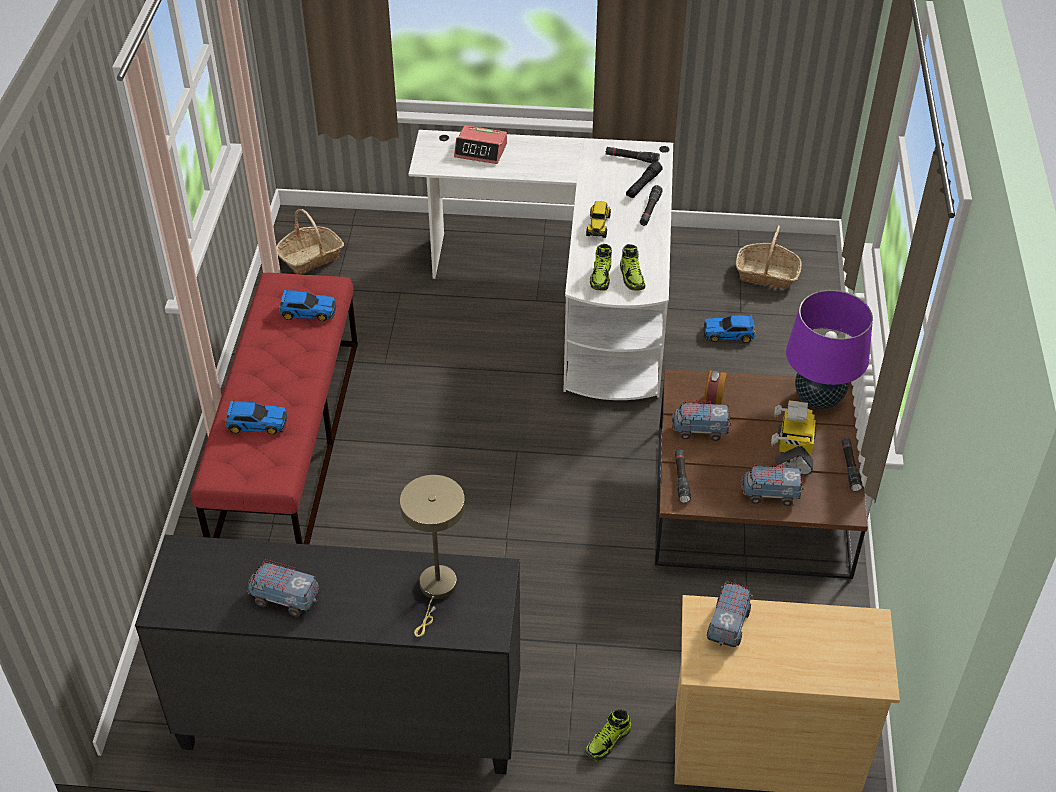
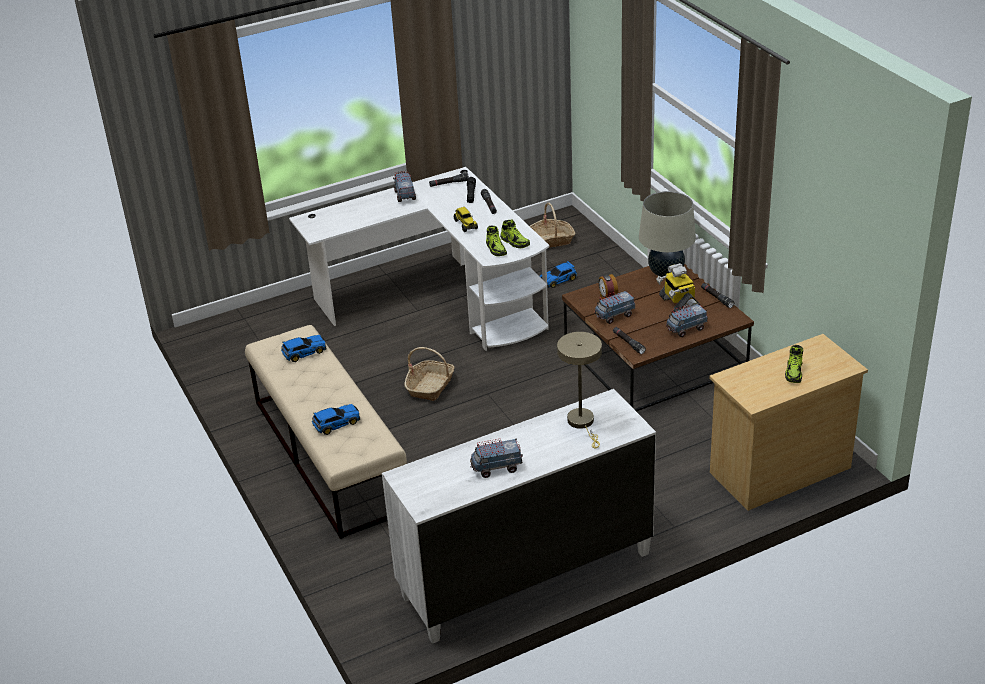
camera: 30 degrees left, 10 degrees down
(288, 443) = (329, 454): red bench -> beige bench
(311, 257) = (233, 348): basket -> basket (430, 386)
(349, 718) = (525, 574): black dresser -> white dresser
(481, 151) = (345, 214): alarm clock -> none
(608, 741) = (691, 509): shoe -> shoe (794, 372)
(728, 624) = (748, 377): toy truck -> toy truck (405, 195)
(818, 398) = (666, 273): purple table lamp -> beige table lamp

